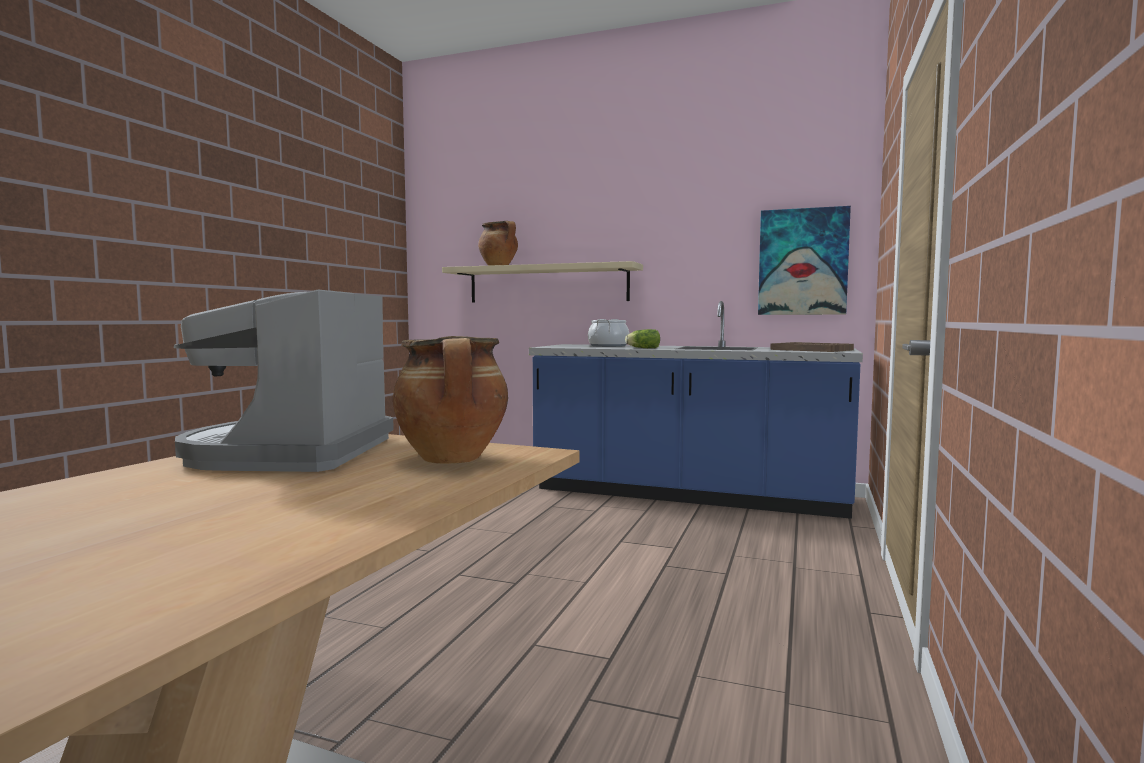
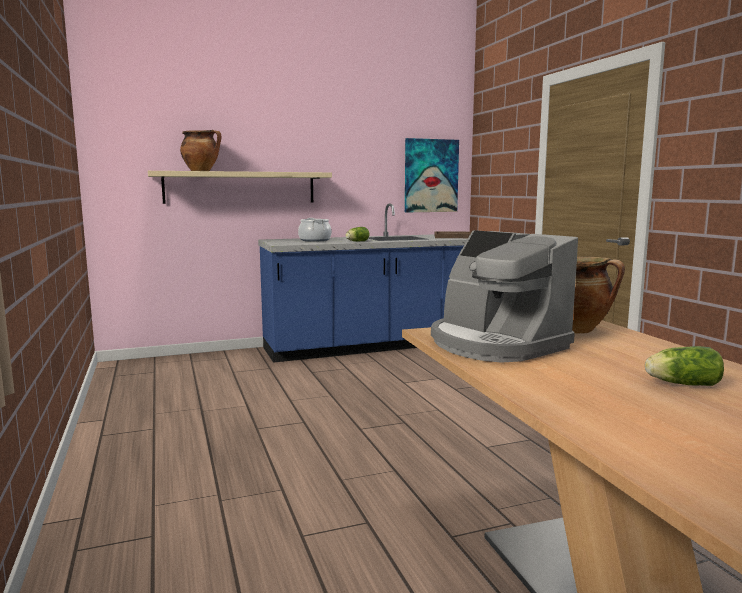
camera: 40 degrees left, 5 degrees up
(157, 536) = (680, 384): none -> lettuce

